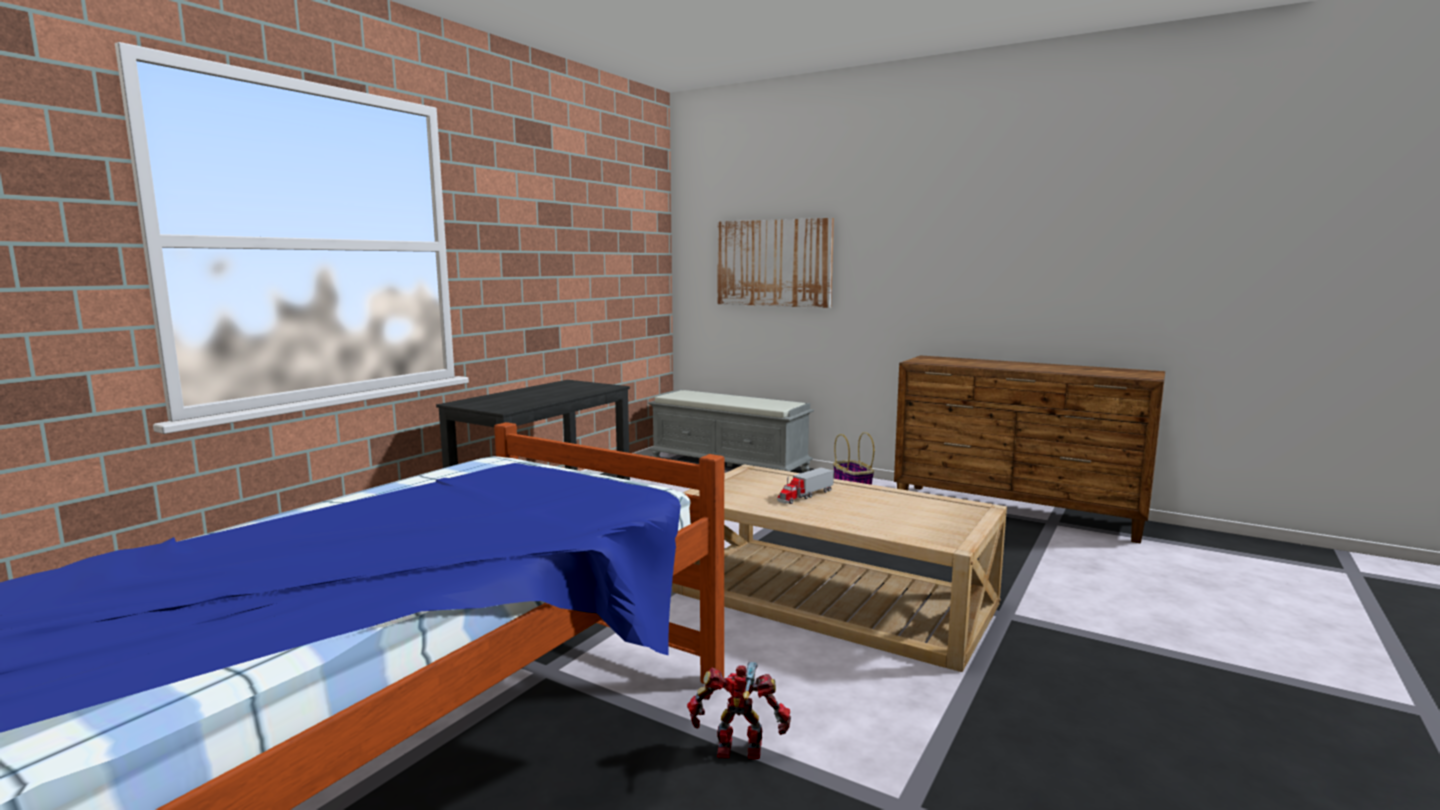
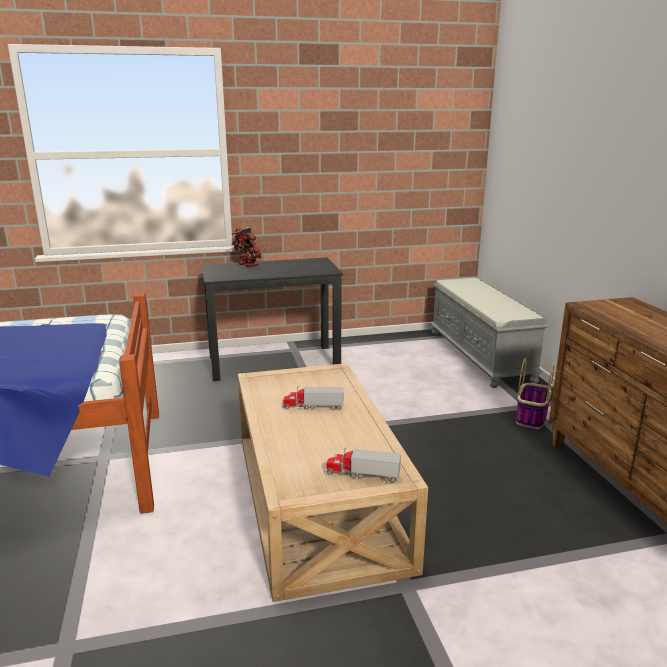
camera: 45 degrees right, 10 degrees up
(740, 751) = (78, 556): toy robot -> toy robot (247, 265)
(773, 263) = (545, 169): picture -> none
(957, 515) = (362, 473): none -> toy truck

